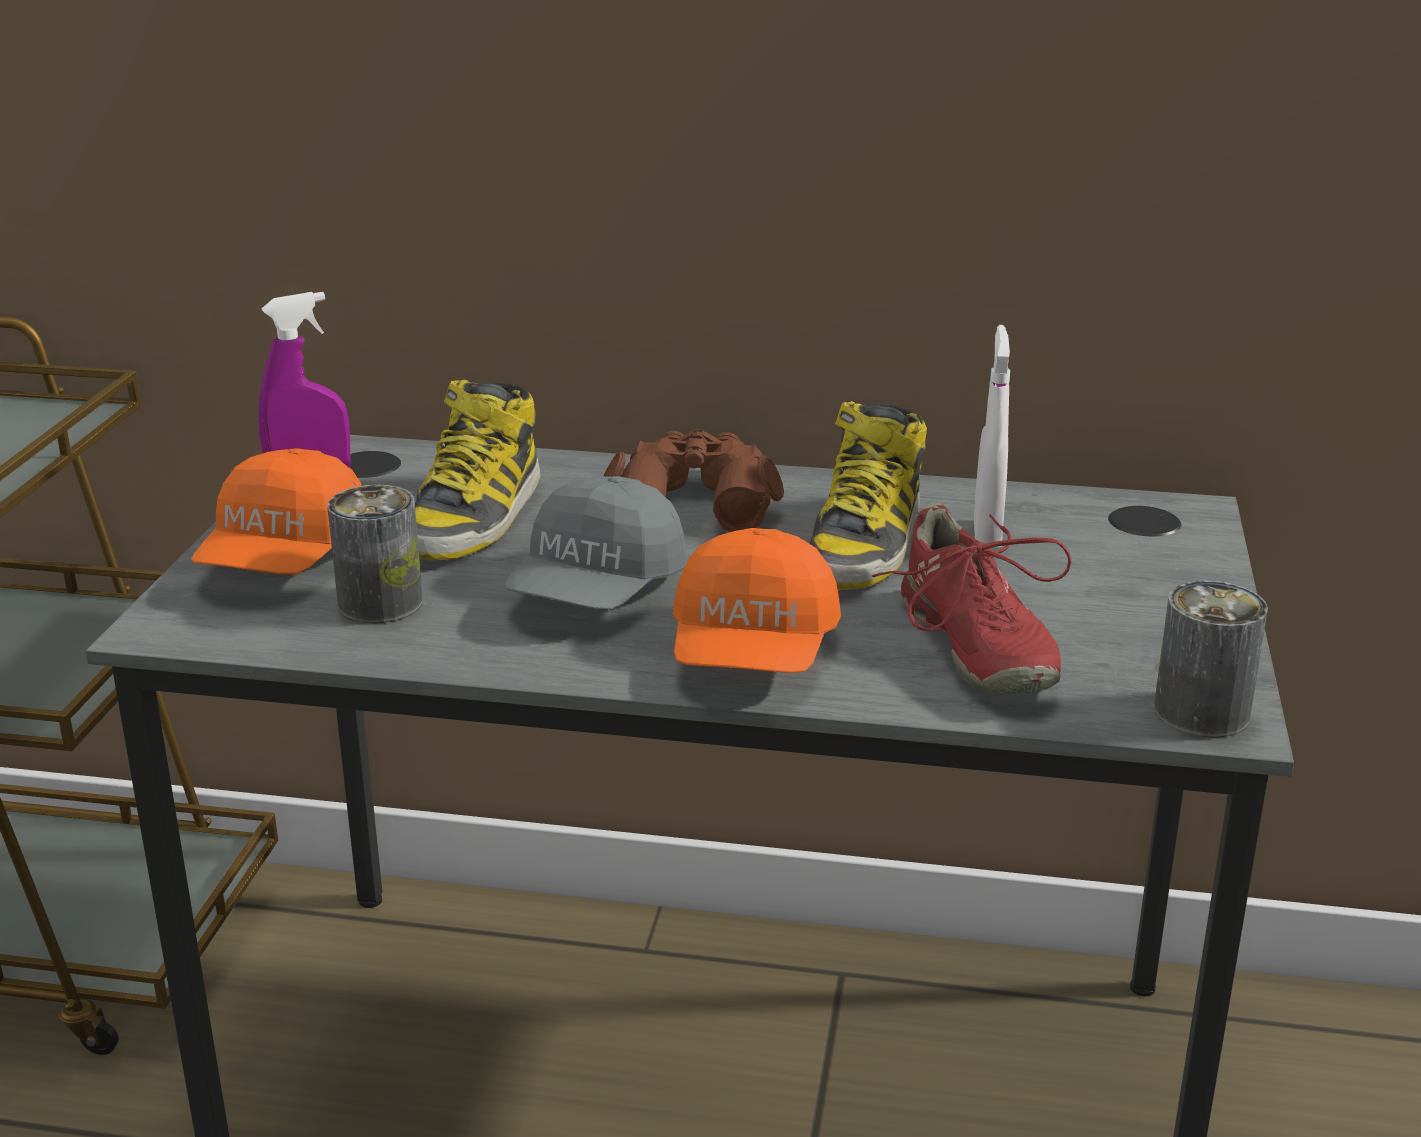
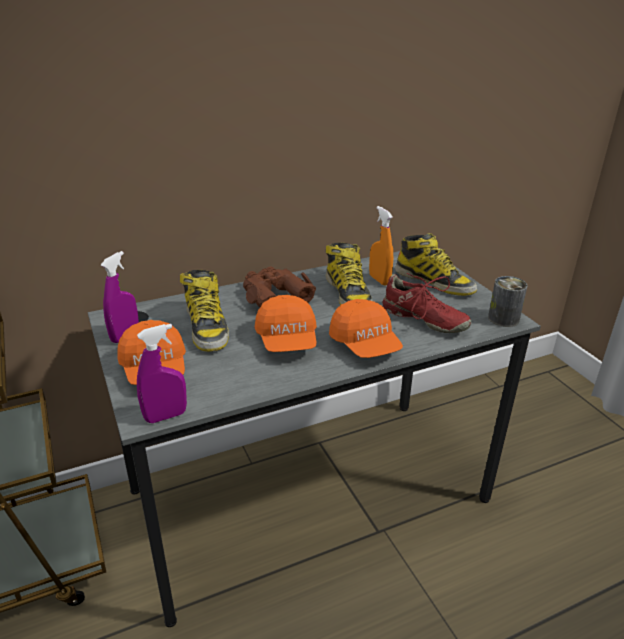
camera: 35 degrees left, 5 degrees up
(199, 639) = (165, 416): none -> purple spray bottle
(380, 603) = (217, 374): can -> none
(596, 590) = (287, 341): grey cap -> orange cap
(987, 536) = (379, 280): white spray bottle -> orange spray bottle
(1130, 578) = (434, 281): none -> boot

